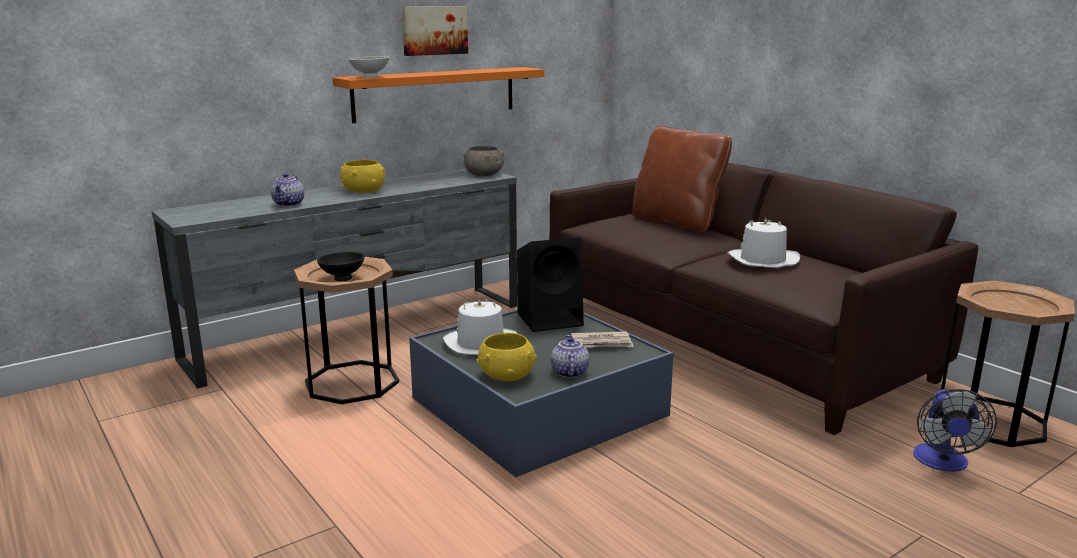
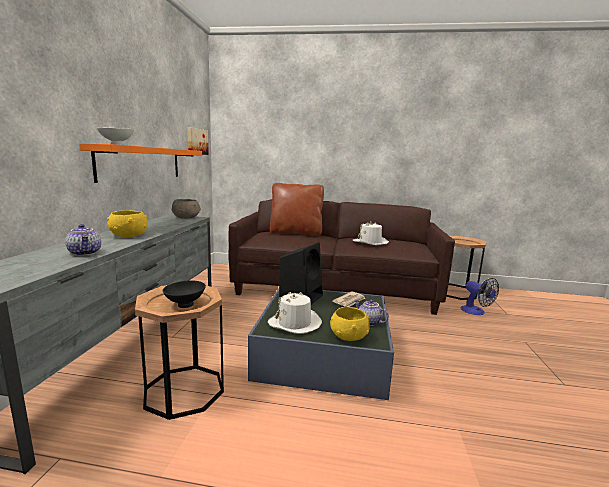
camera: 45 degrees left, 5 degrees down
(434, 30) = (139, 117): picture -> picture (196, 141)

